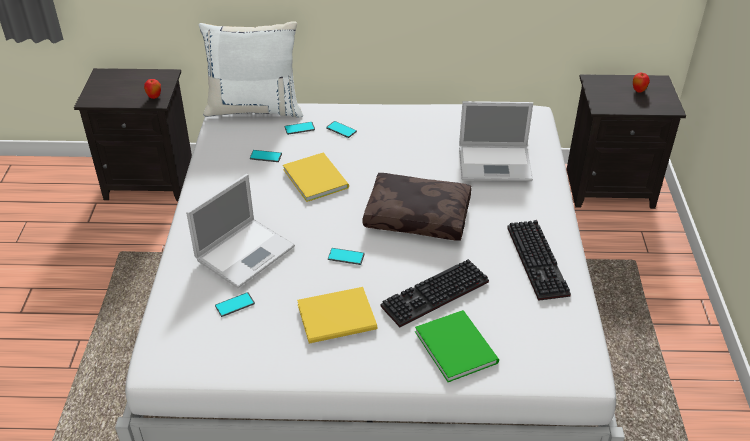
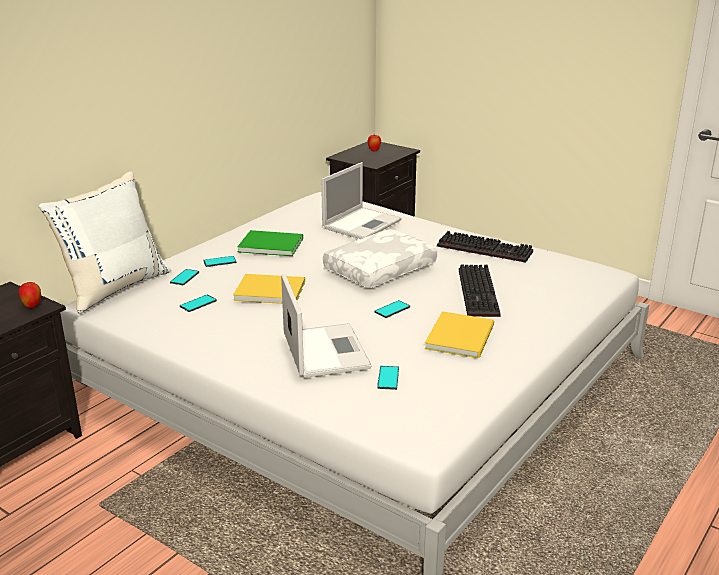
camera: 55 degrees left, 15 degrees down
(418, 215) = (379, 268): brown pillow -> white pillow
(456, 345) = (541, 303): green book -> green book (269, 244)

